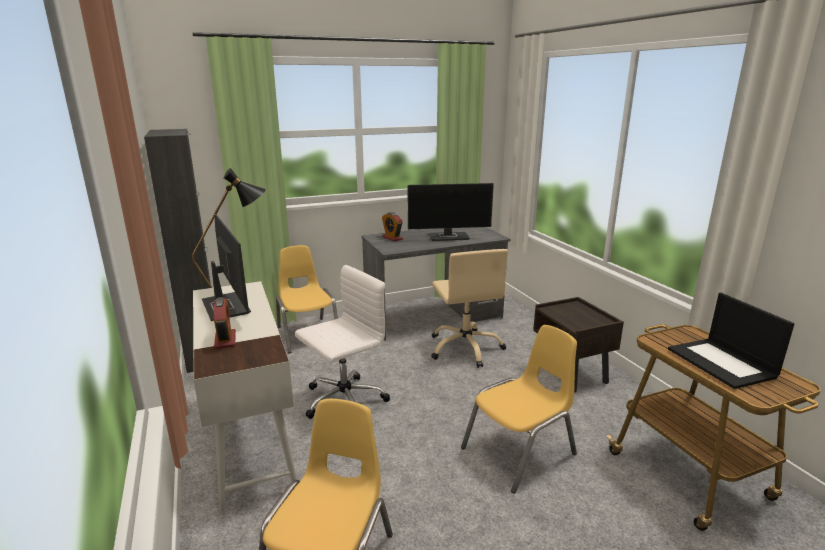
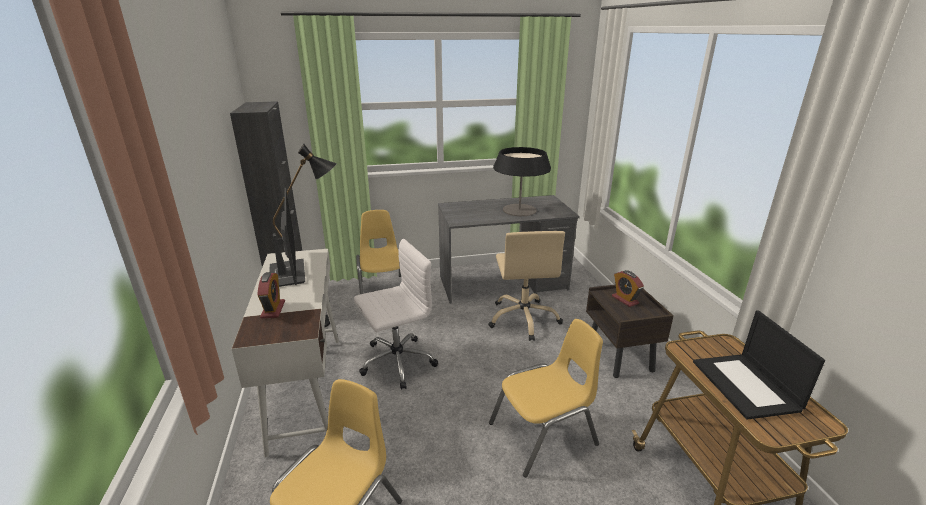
camera: 10 degrees right, 5 degrees up
(392, 238) = (465, 208): alarm clock -> alarm clock (625, 300)
(449, 237) = (519, 210): monitor -> table lamp

